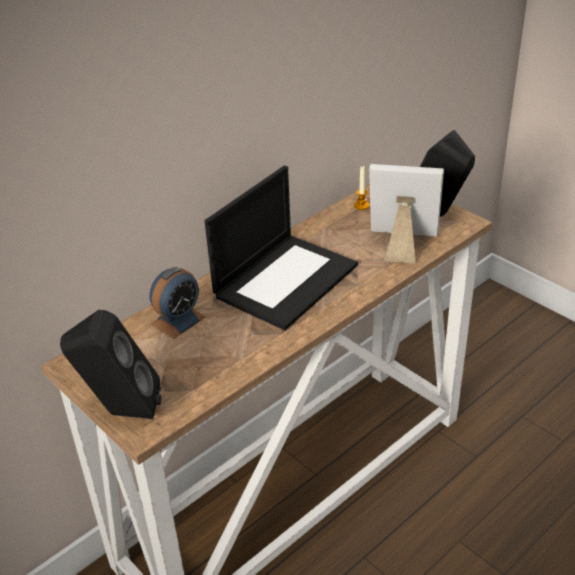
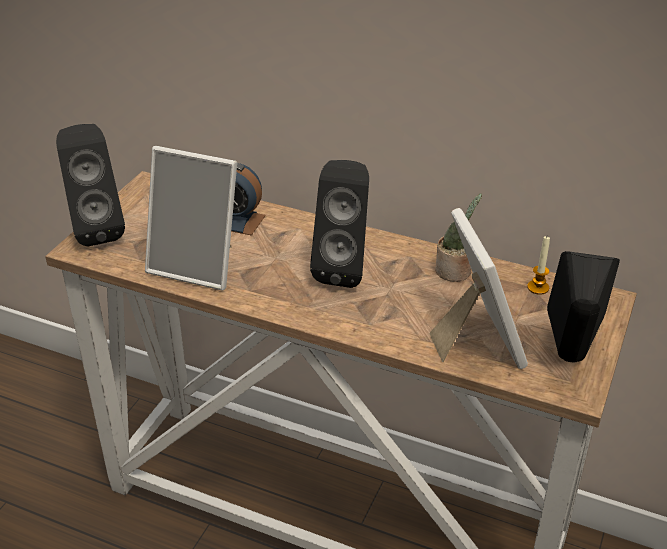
camera: 65 degrees right, 0 degrees up
(226, 355) = (199, 265): none -> picture frame
(286, 279) = (344, 269): laptop -> black speaker
(323, 232) = (455, 272): none -> potted plant

